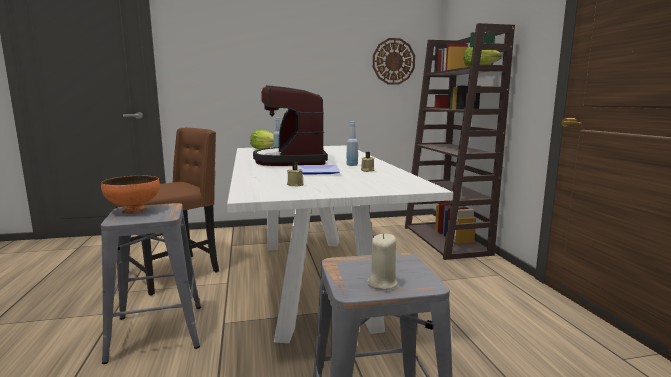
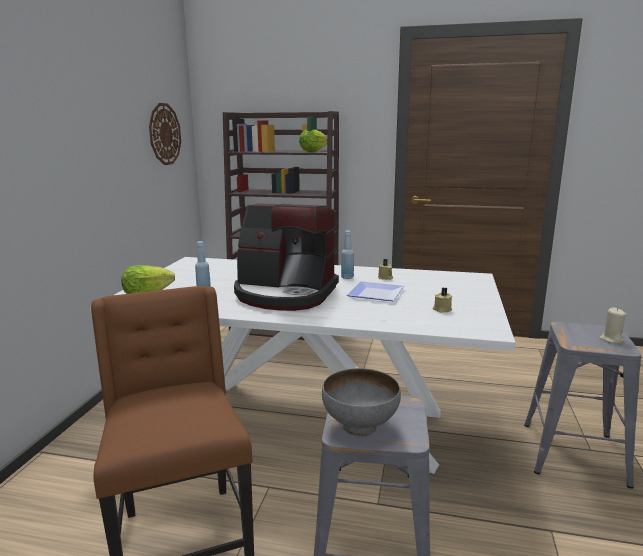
camera: 65 degrees left, 5 degrees up
(133, 211) = (360, 428): orange bowl -> grey bowl

